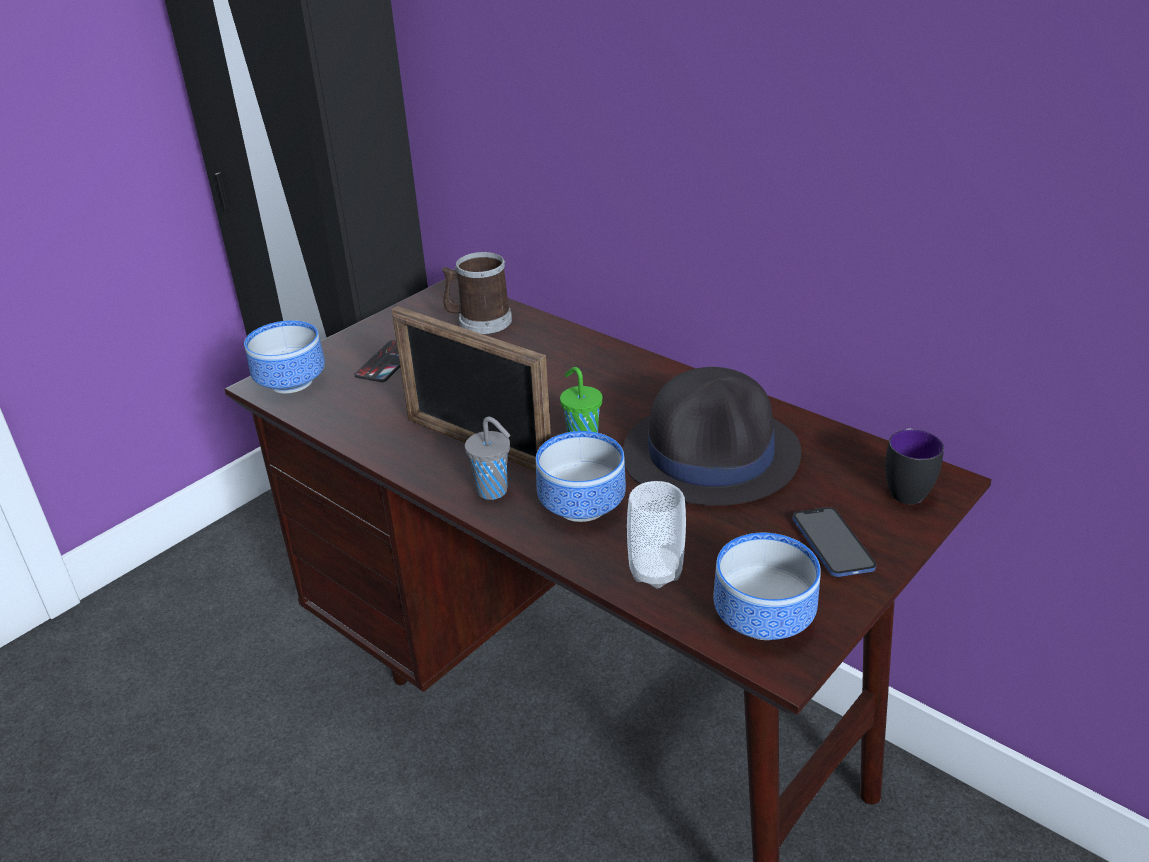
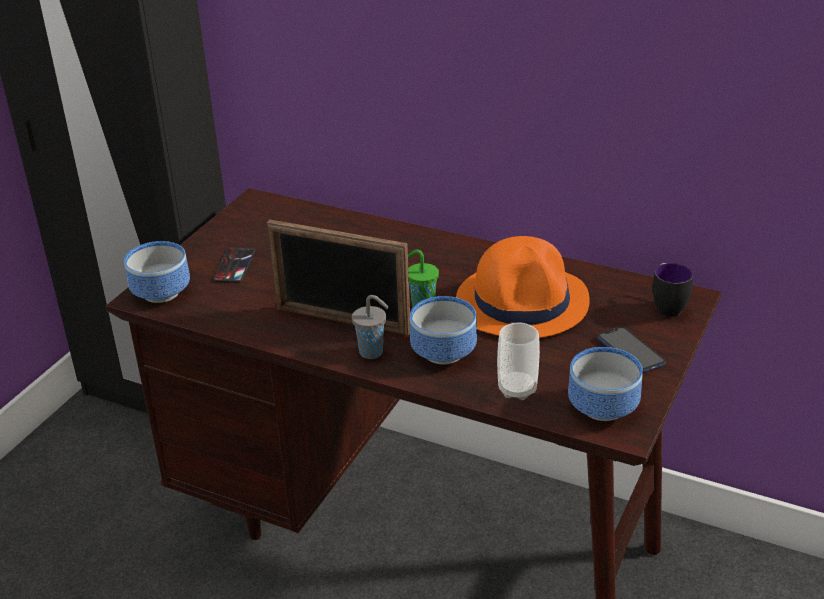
camera: 15 degrees left, 0 degrees up
(479, 321) = (294, 223): mug -> none
(712, 454) = (523, 302): black hat -> orange hat

